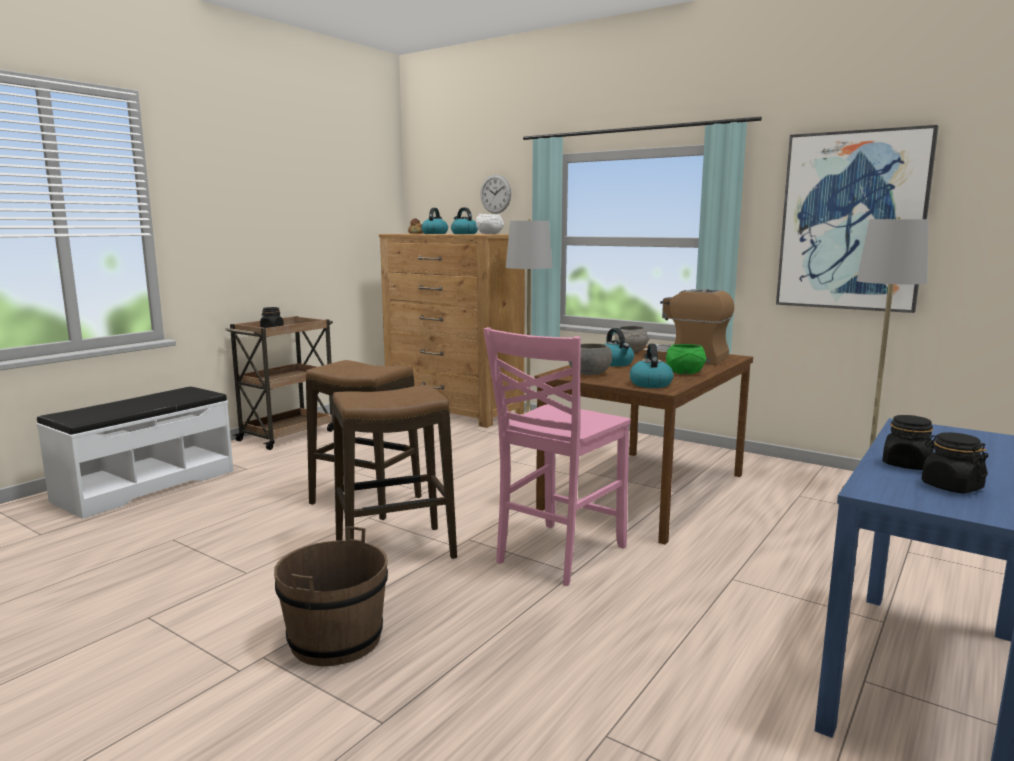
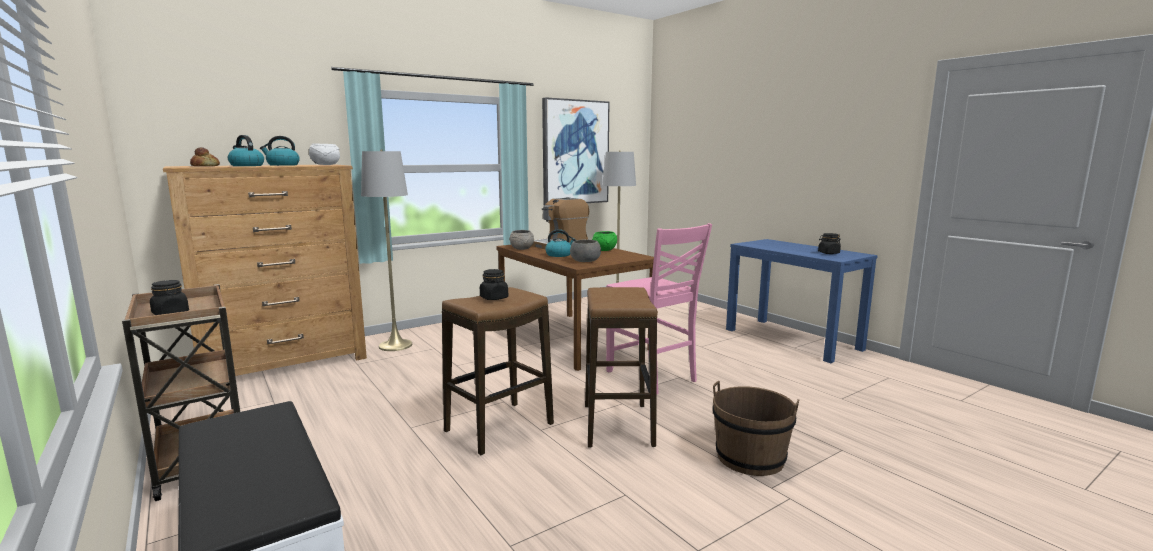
camera: 70 degrees left, 0 degrees up
(495, 194) = (284, 122): wall clock -> none
(650, 384) = (627, 257): kettle -> none
(906, 465) = (802, 252): black jar -> black jar (494, 298)

